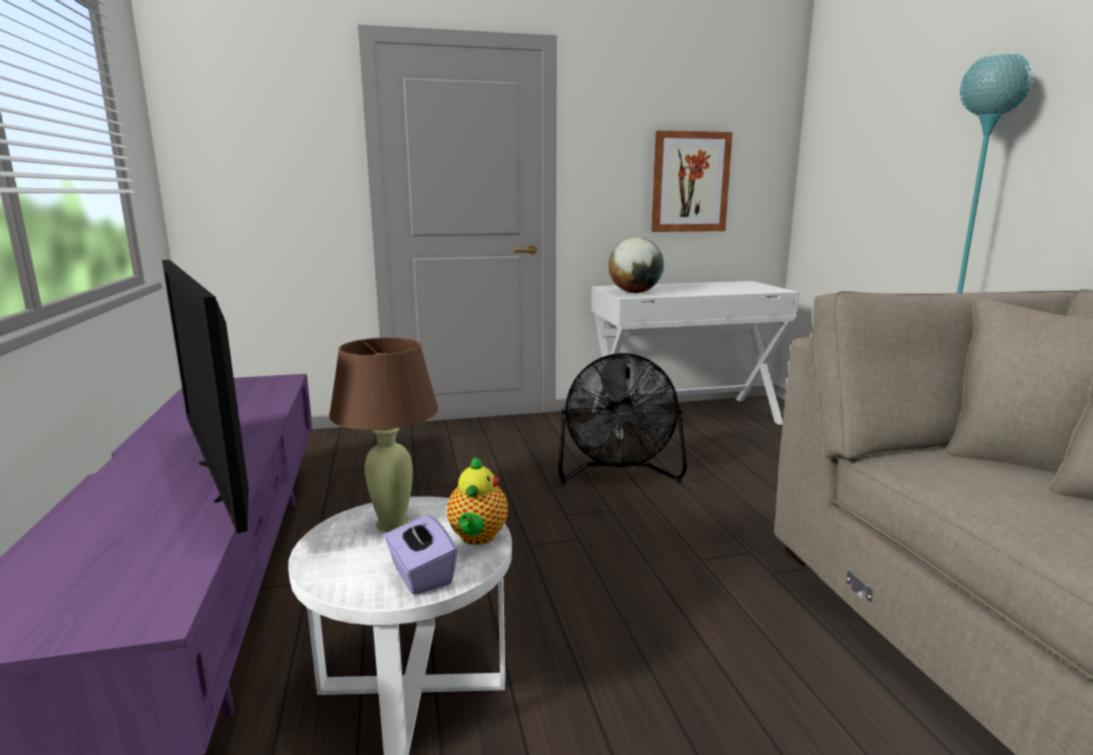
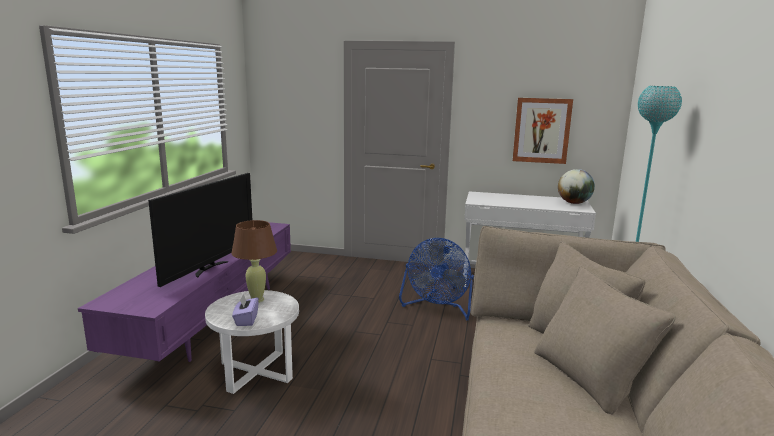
camera: 25 degrees right, 0 degrees up
(221, 479) = (209, 268): television -> television turned 150 degrees counterclockwise
(477, 538) = (280, 312): teapot -> none
(614, 473) = (436, 307): black fan -> blue fan
(635, 292) = (484, 200): globe -> globe (574, 203)

